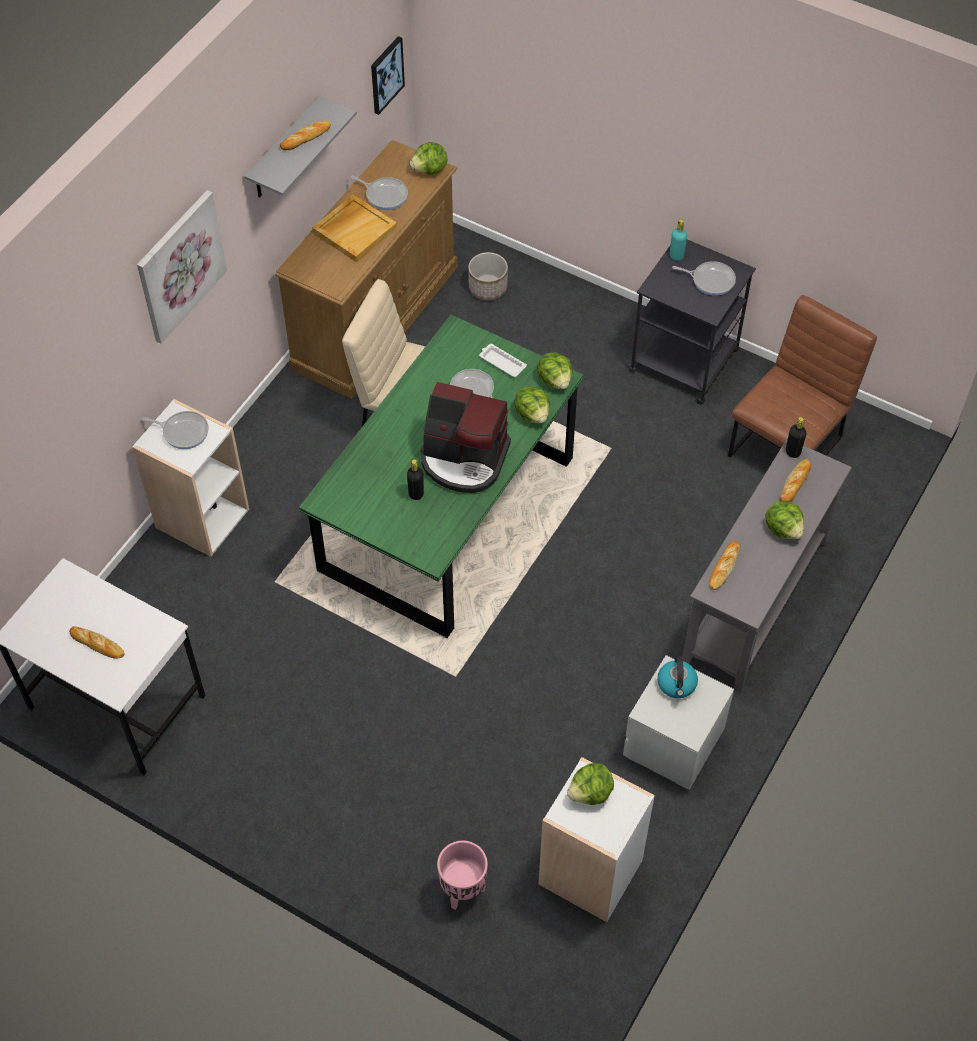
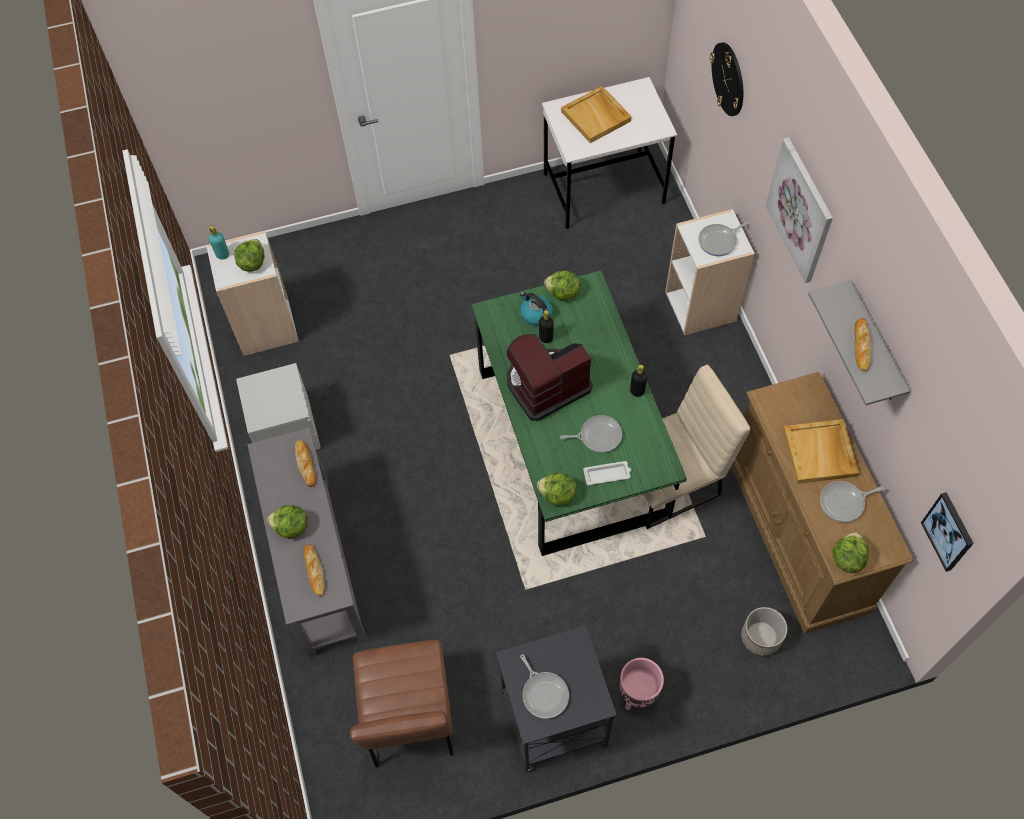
camera: 135 degrees right, 5 degrees up
(48, 414) = (728, 79): none -> wall clock
(97, 644) = (596, 116): bread -> beige tray
(463, 890) = (323, 263): pink planter -> pink planter (637, 695)
(533, 414) = (542, 456): lettuce -> lettuce (563, 293)
(676, 256) = (594, 691): turquoise bottle -> turquoise bottle (222, 255)
(677, 684) = (285, 404): kettle -> kettle (535, 314)
(710, 280) = (544, 693): frying pan -> frying pan turned 90 degrees counterclockwise
(793, 452) = (338, 596): black bottle -> black bottle (637, 391)

